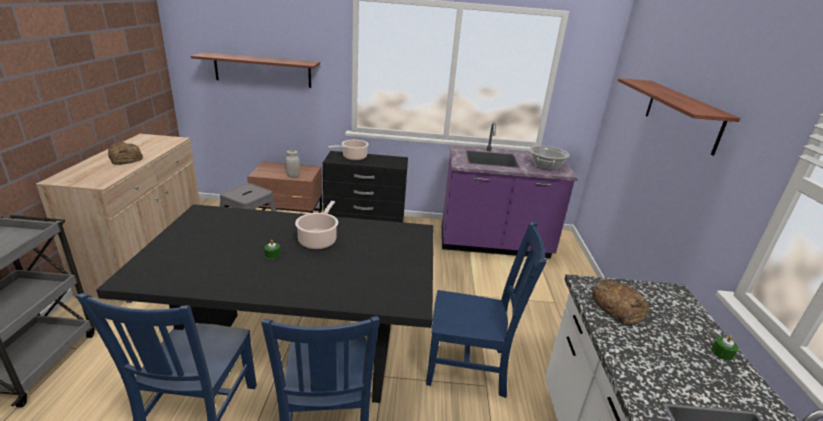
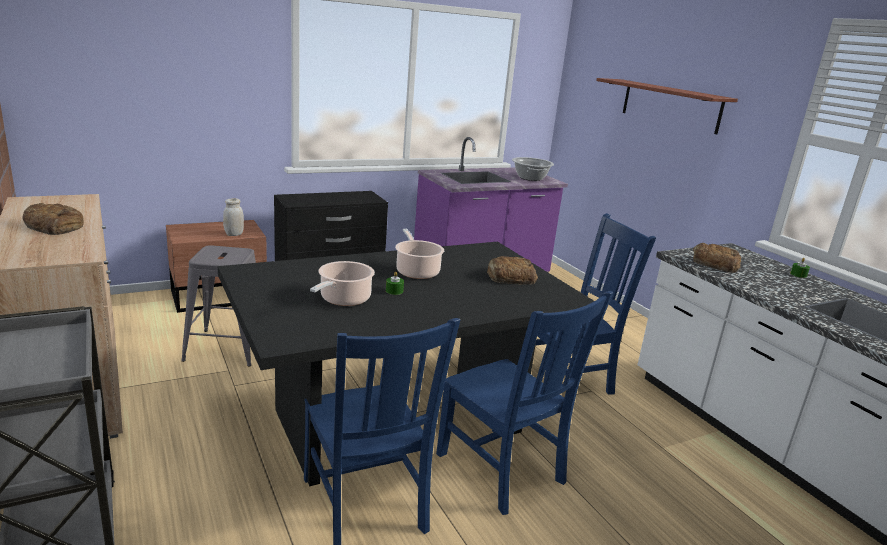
camera: 30 degrees left, 5 degrees down
(262, 70) = (165, 93): shelf -> none
(353, 157) = (313, 198): cooking pot -> cooking pot (343, 299)
(388, 265) = (510, 277): none -> bread

